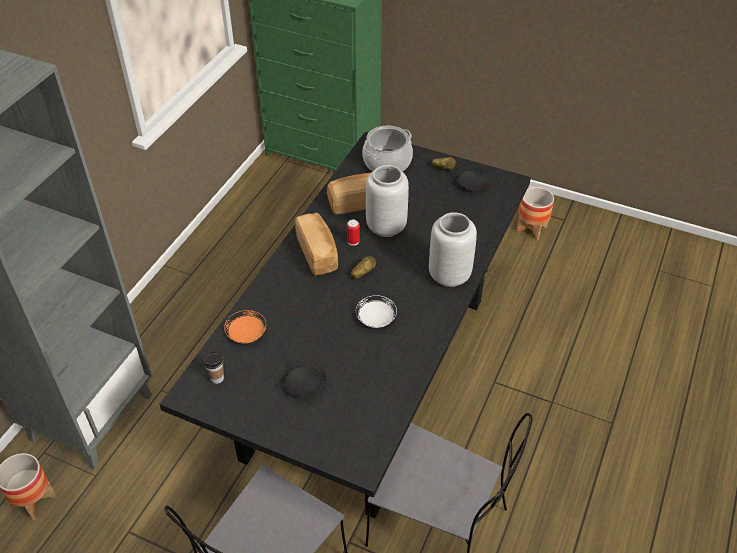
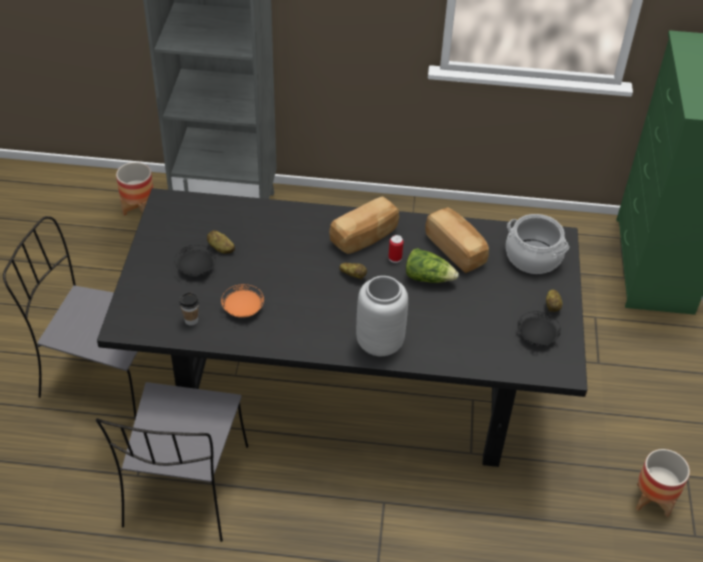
camera: 70 degrees right, 0 degrees up
(217, 378) = (188, 212): cup -> cup (191, 320)
(246, 334) = (242, 217): orange plate -> orange plate (243, 309)
(284, 361) = (221, 248): none -> potato
(375, 319) = (294, 298): white plate -> none
(385, 227) = (428, 277): grey vase -> lettuce

